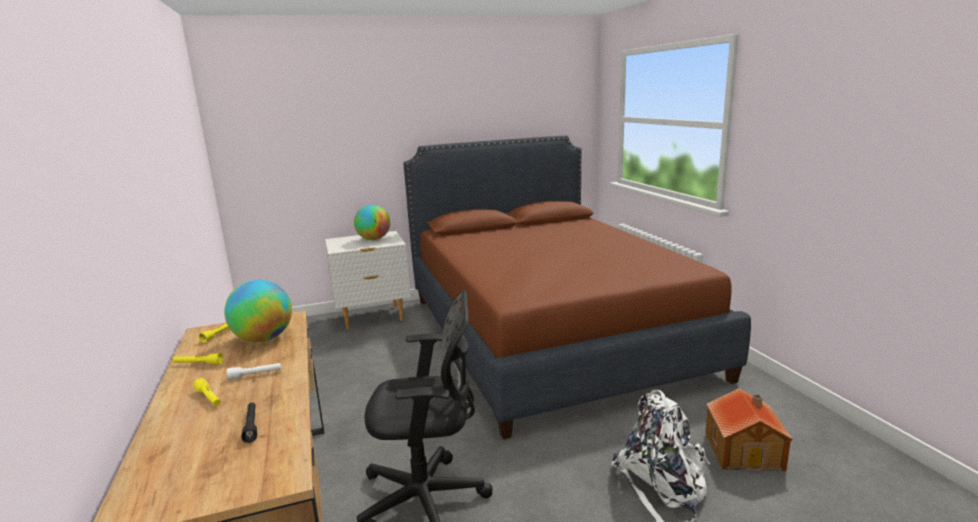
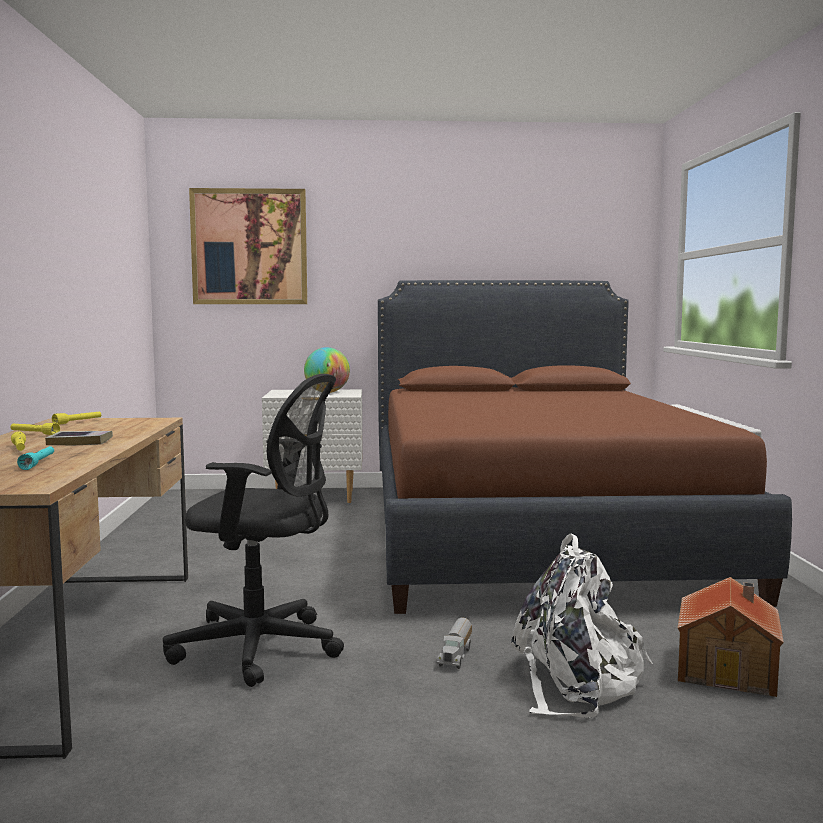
camera: 15 degrees right, 10 degrees down
(251, 426) = (38, 463): black flashlight -> turquoise flashlight
(255, 375) = (80, 442): white flashlight -> book
(264, 339) = (116, 427): globe -> none
(293, 126) = (249, 247): none -> picture
(571, 476) = (456, 656): none -> toy truck

